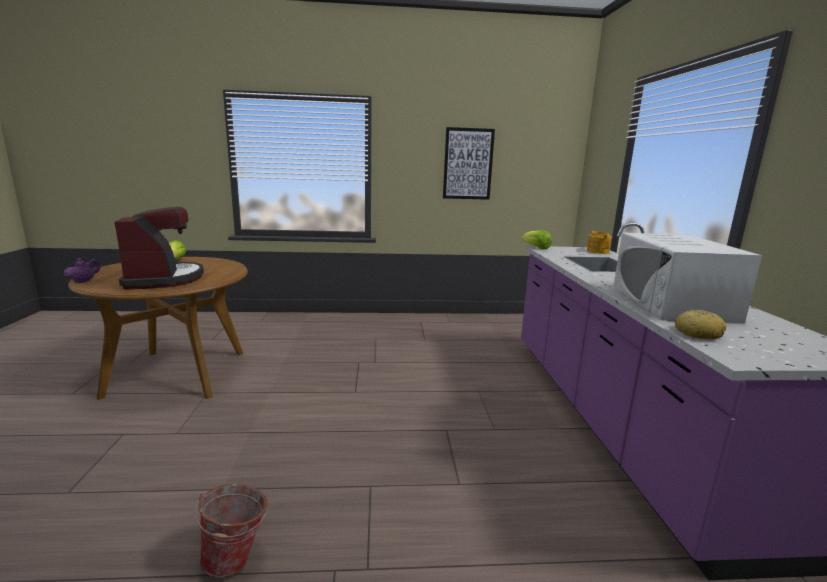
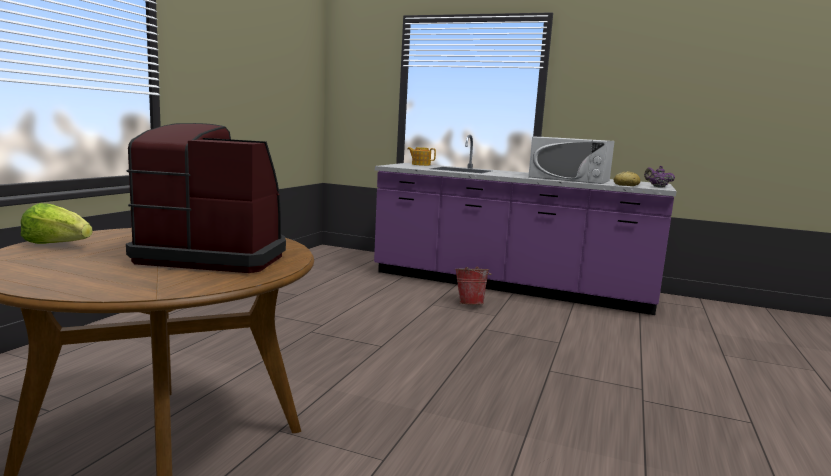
camera: 65 degrees left, 5 degrees down
(84, 281) = (125, 292): purple teapot -> purple teapot (657, 187)
(237, 559) = (628, 436): bucket -> bucket (470, 303)
(468, 164) = (251, 79): picture -> none
(536, 248) = (388, 166): lettuce -> none

